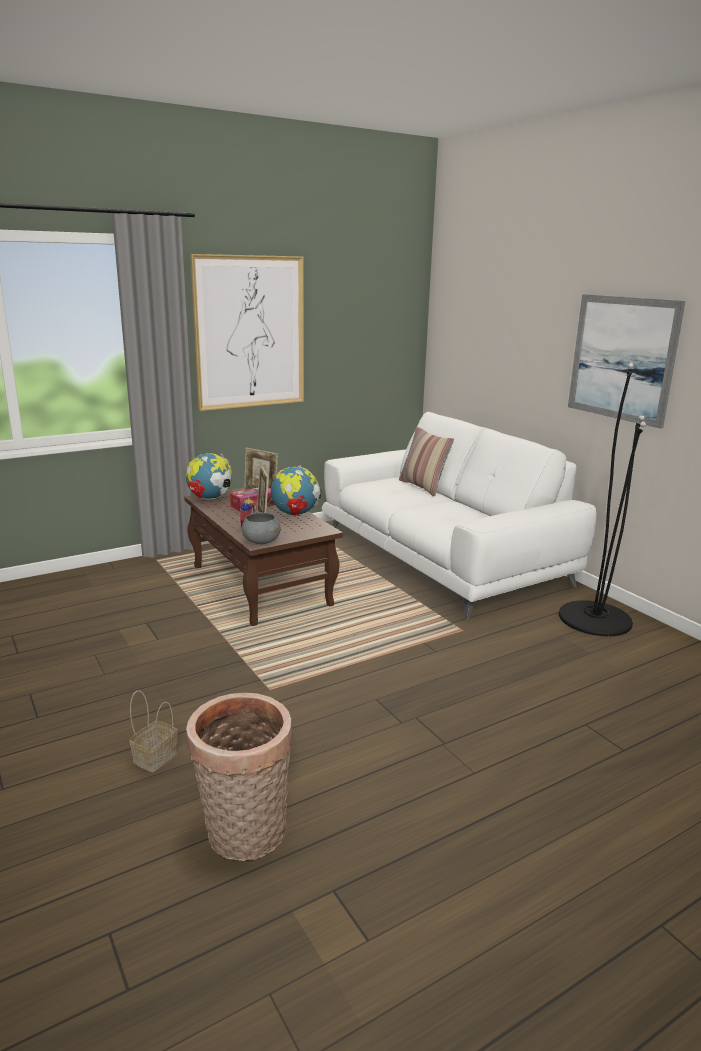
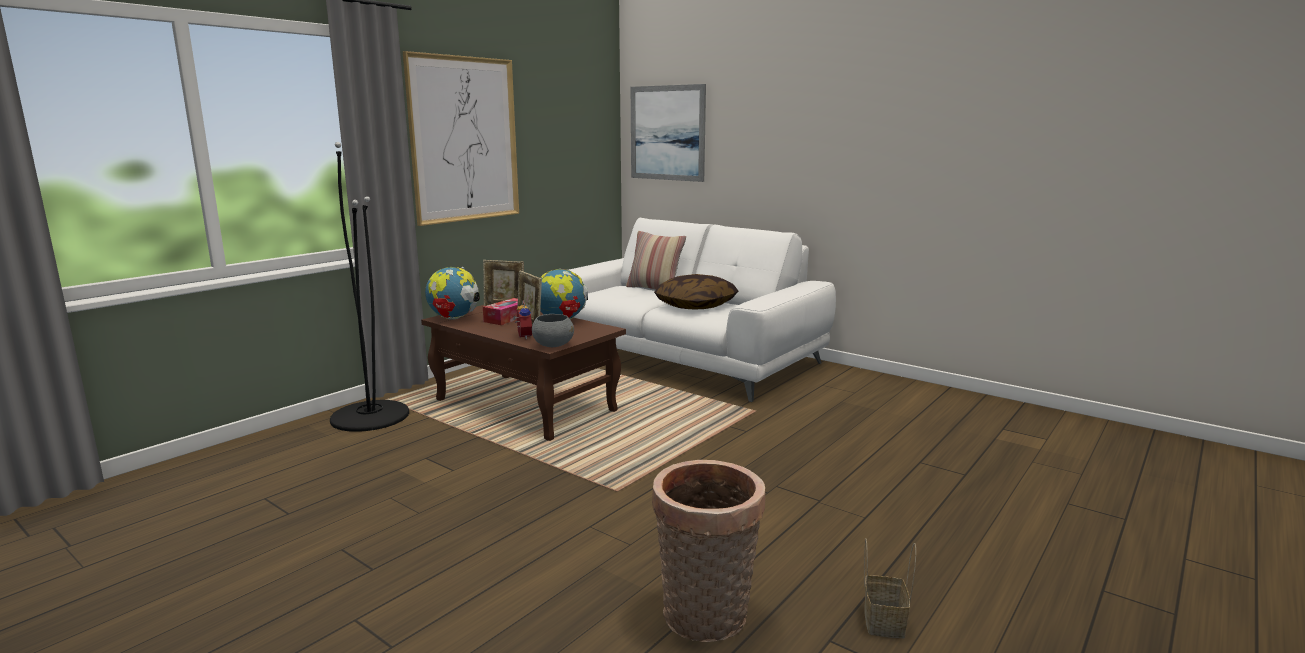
camera: 20 degrees left, 5 degrees down
(156, 756) = (548, 574): basket -> basket (882, 620)
(443, 512) = (696, 305): none -> pillow
(595, 619) = (857, 384): black floor lamp -> black floor lamp (370, 416)
(622, 358) = (844, 143): picture -> picture (667, 133)

